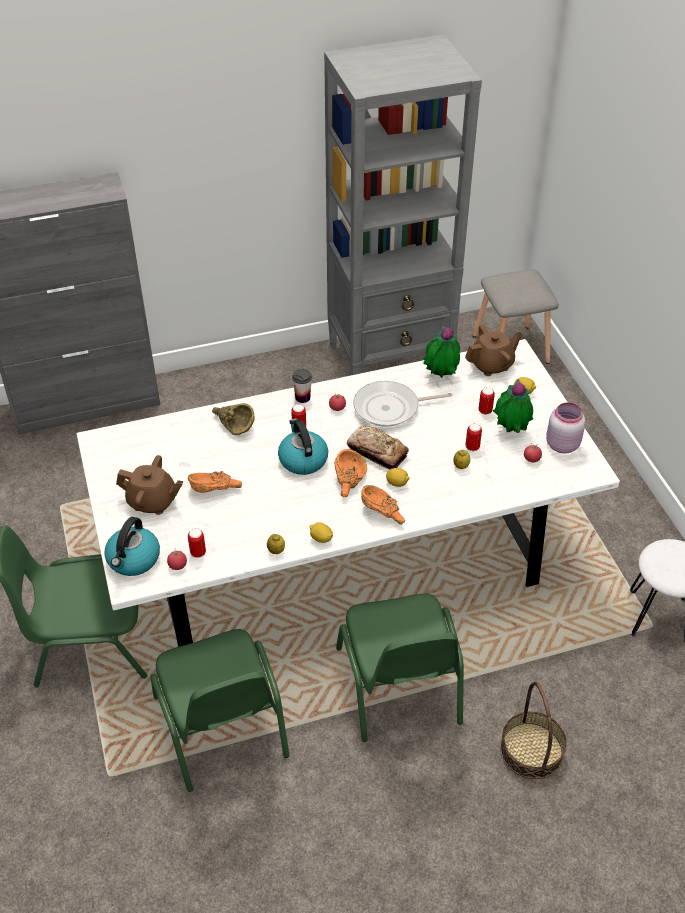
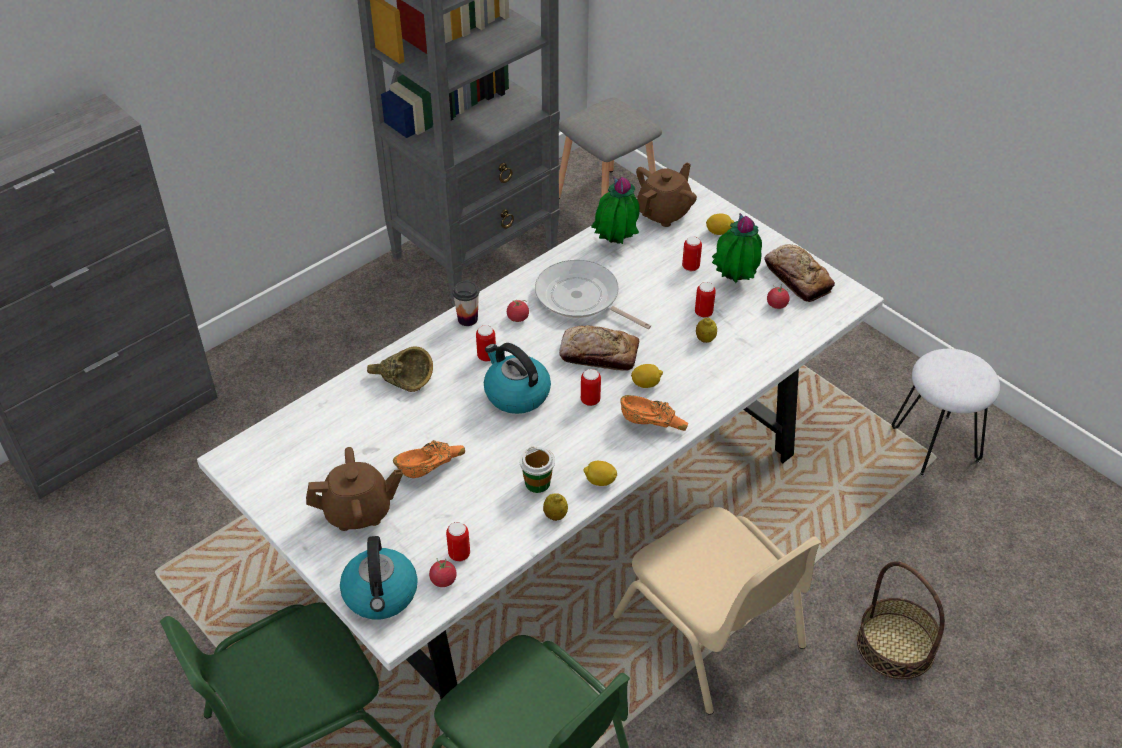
camera: 25 degrees left, 0 degrees up
(278, 524) = (537, 483): none -> cup
(350, 481) = (590, 400): orange bowl -> can
(390, 408) = (581, 298): frying pan -> frying pan turned 75 degrees clockwise
(399, 687) = (711, 633): green chair -> beige chair
(561, 444) = (797, 278): pink jar -> bread

